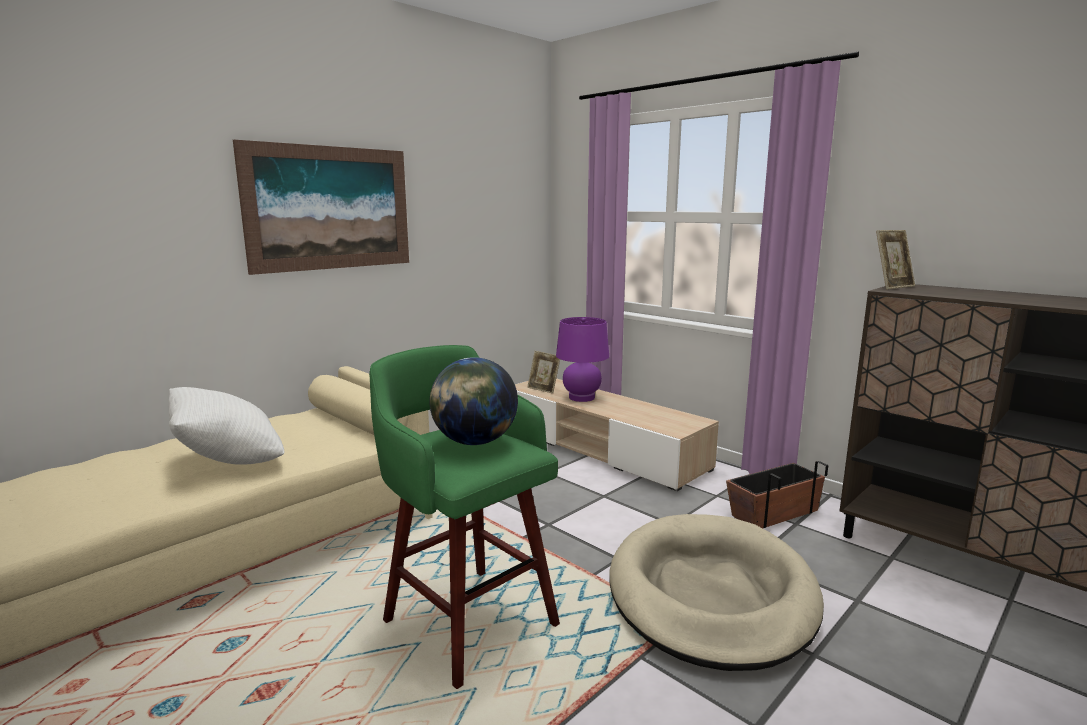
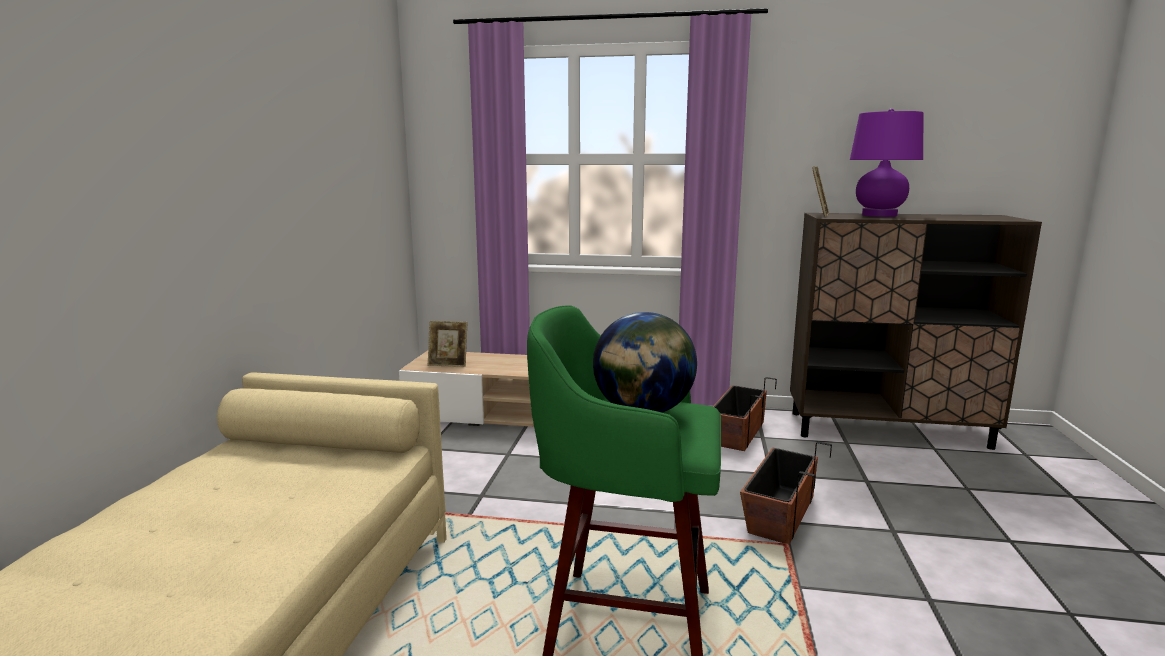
camera: 35 degrees left, 0 degrees up
(229, 462) = (227, 541): white pillow -> none
(330, 208) = (209, 143): picture -> none
(581, 397) = (502, 365): purple table lamp -> purple table lamp (879, 215)
(711, 594) = (779, 514): beige dog bed -> planter

